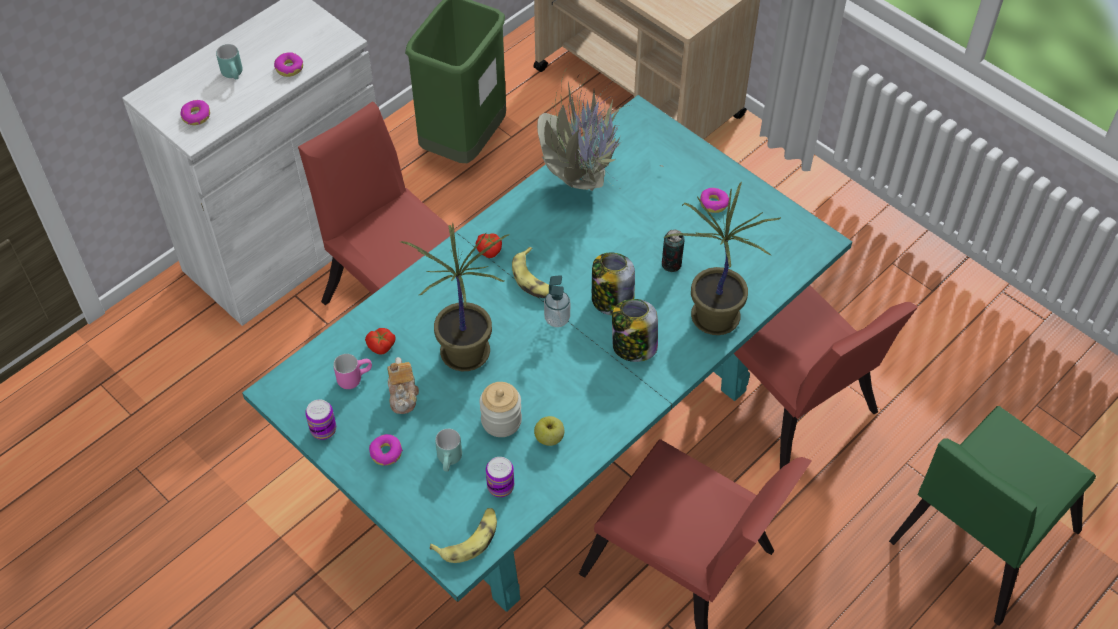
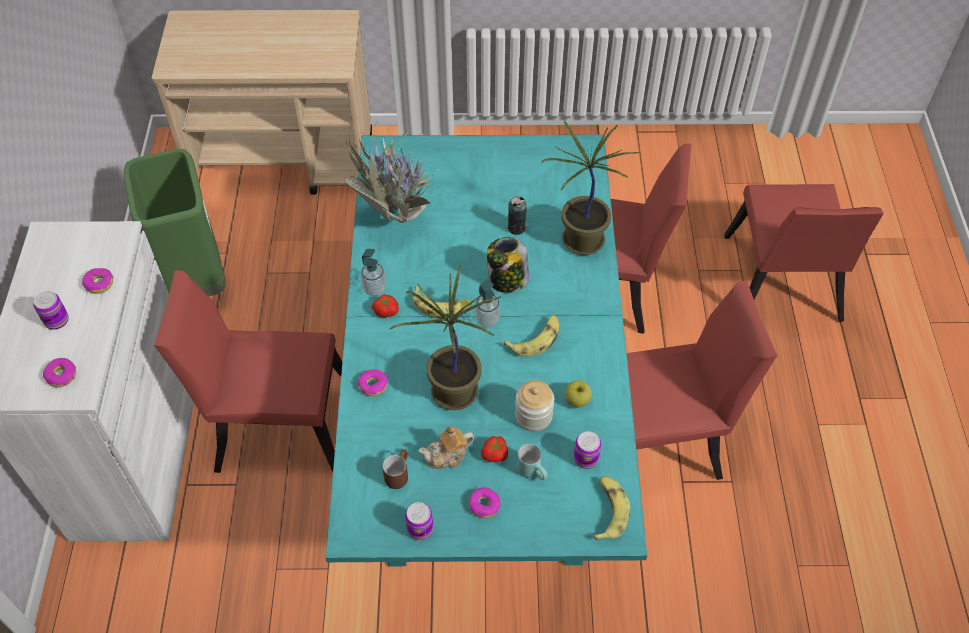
camera: 45 degrees left, 0 degrees up
(235, 74) = (56, 320): turquoise mug -> can
(354, 377) = (397, 474): pink mug -> brown mug
(381, 347) = (390, 437): tomato -> tomato (495, 454)
(403, 395) = (447, 456): teapot -> teapot turned 120 degrees clockwise
(501, 227) = (374, 289): none -> soap dispenser
(576, 364) = (536, 339): none -> banana
(633, 346) = (556, 298): jar -> none
(714, 203) = (496, 171): donut -> donut (373, 385)
(975, 542) = (781, 285): green chair -> red chair

